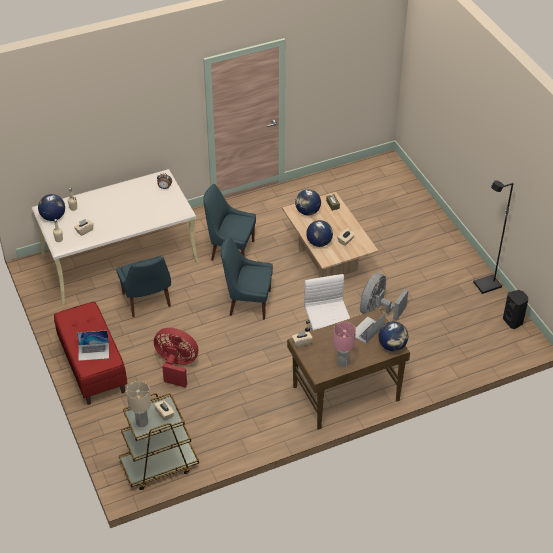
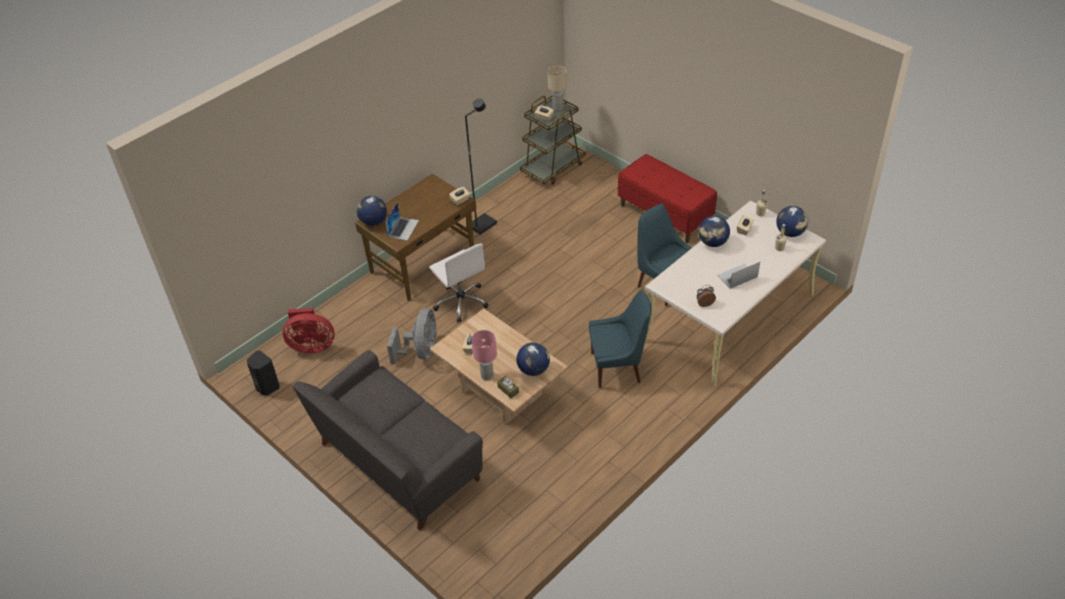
camera: 160 degrees right, 0 degrees up
(94, 351) = (652, 173): laptop -> laptop (737, 276)
(176, 366) = (591, 238): red fan -> red fan (312, 345)
(248, 302) = (562, 315): blue chair -> none
(319, 243) = (500, 335): globe -> globe (713, 243)
(343, 362) = (414, 196): pink table lamp -> pink table lamp (486, 375)
(422, 237) = (397, 462): none -> grey sofa
(487, 285) = (303, 422): black floor lamp -> black floor lamp (482, 224)

